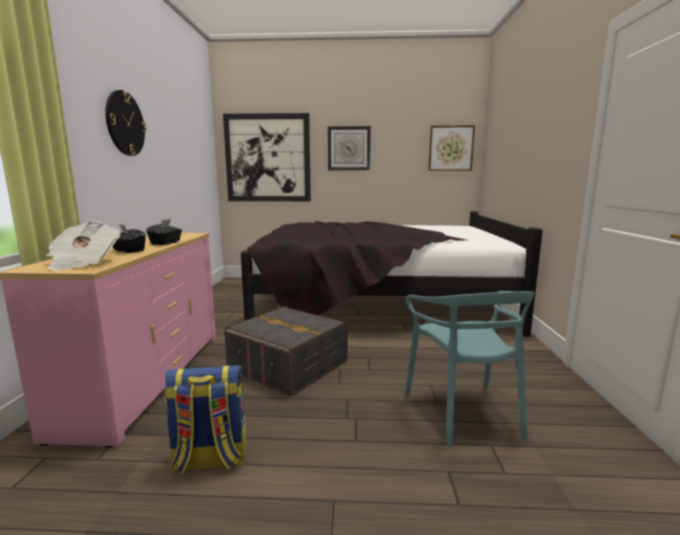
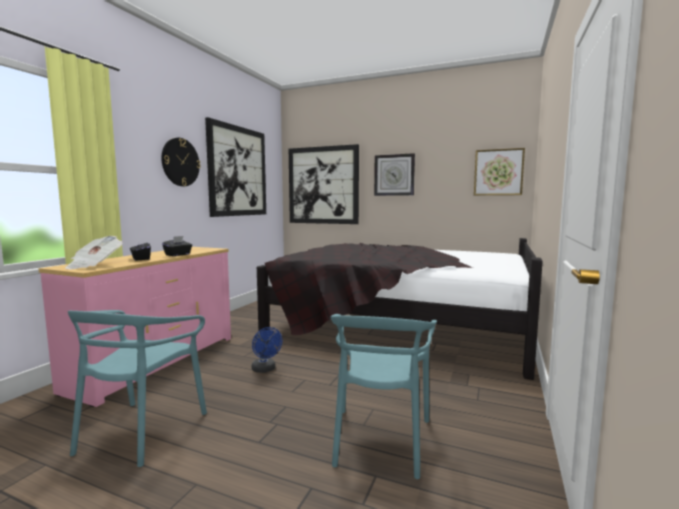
camera: 20 degrees right, 5 degrees down
(178, 139) = (238, 171): none -> picture
(210, 460) = (141, 431): backpack -> turquoise chair
(288, 365) = (265, 369): grey storage box -> blue fan

